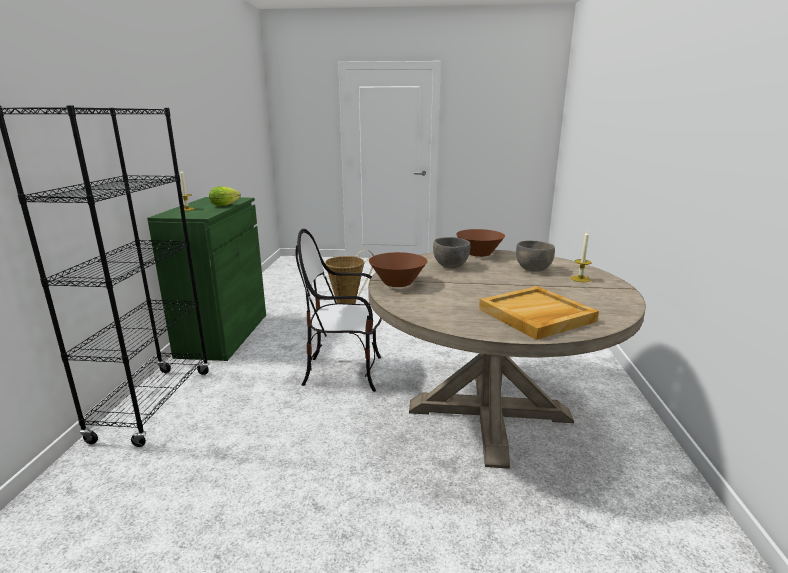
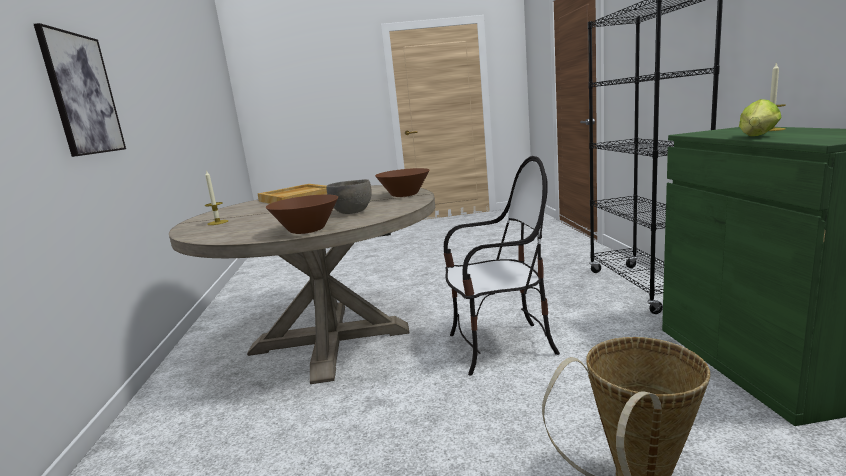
camera: 170 degrees right, 5 degrees down
(533, 270) = (256, 223): grey bowl -> none
(718, 149) = (82, 94): none -> picture

